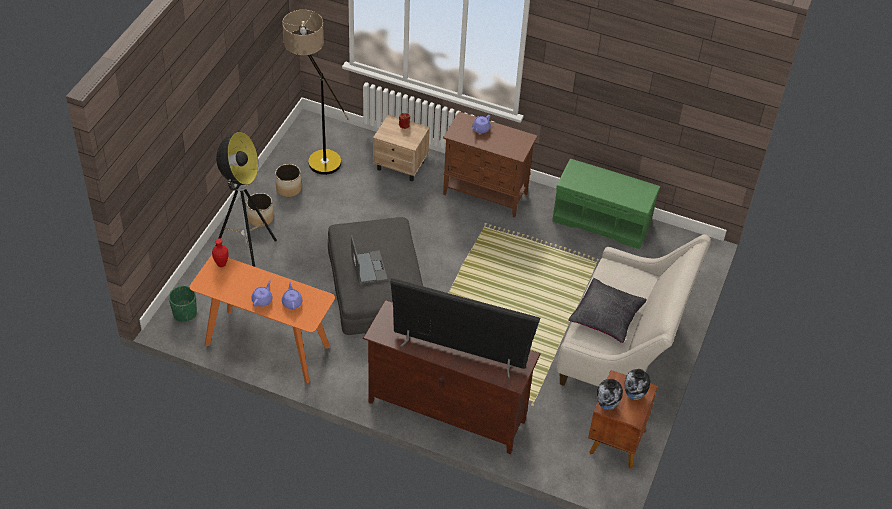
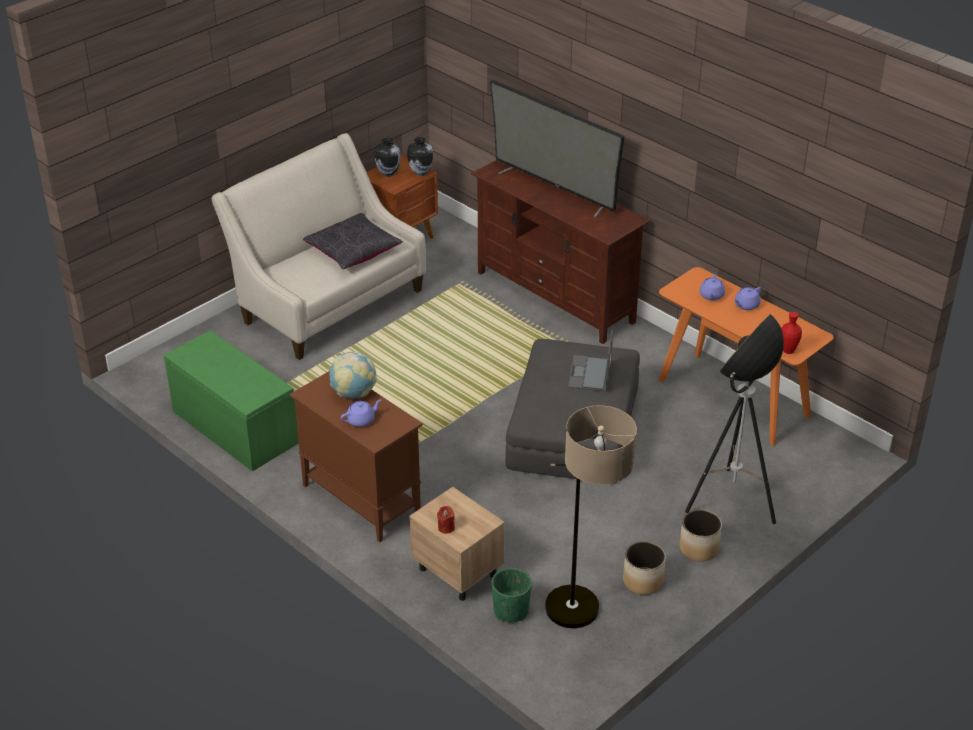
camera: 155 degrees left, 10 degrees down
(185, 313) = (830, 455): green planter -> green planter (511, 610)
(498, 145) = (353, 393): none -> globe

